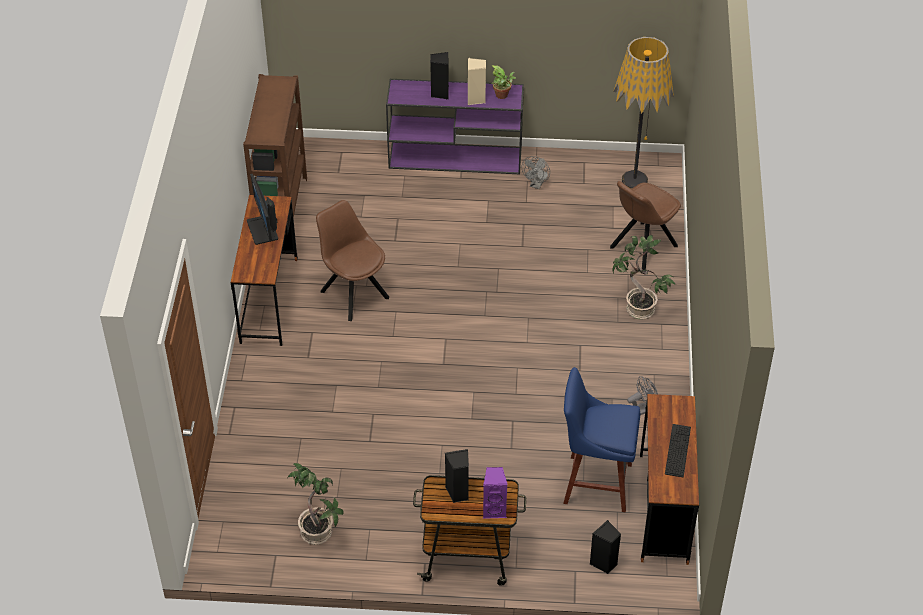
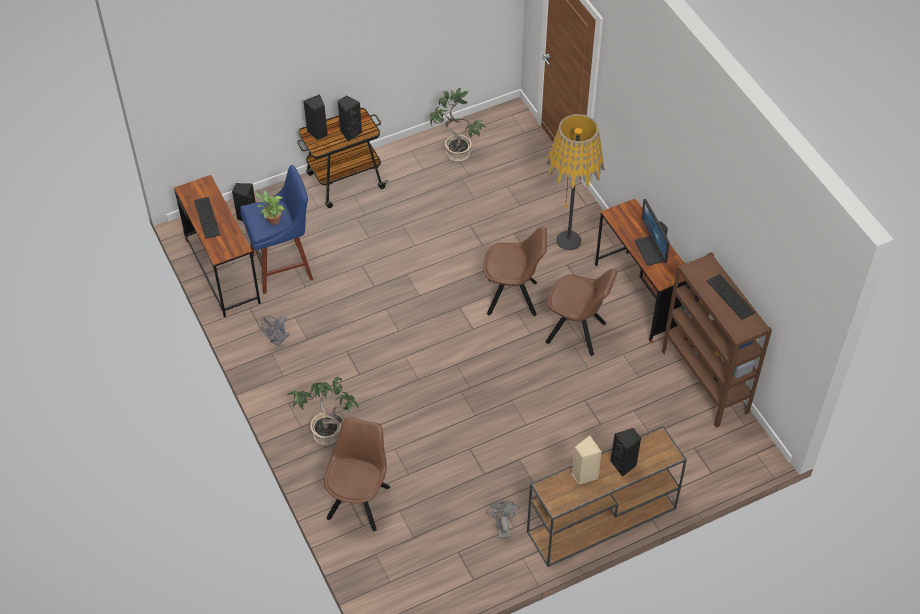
camera: 150 degrees right, 5 degrees up
(263, 230) = (652, 250): monitor -> monitor turned 150 degrees counterclockwise
(265, 107) = (730, 297): none -> keyboard
(386, 350) = (512, 298): none -> brown chair
(456, 158) = (600, 521): purple console table -> brown console table
(494, 510) = (318, 133): purple speaker -> black speaker
(503, 95) = (561, 492): potted plant -> potted plant (272, 220)
(634, 179) = (410, 582): floor lamp -> floor lamp (568, 240)

